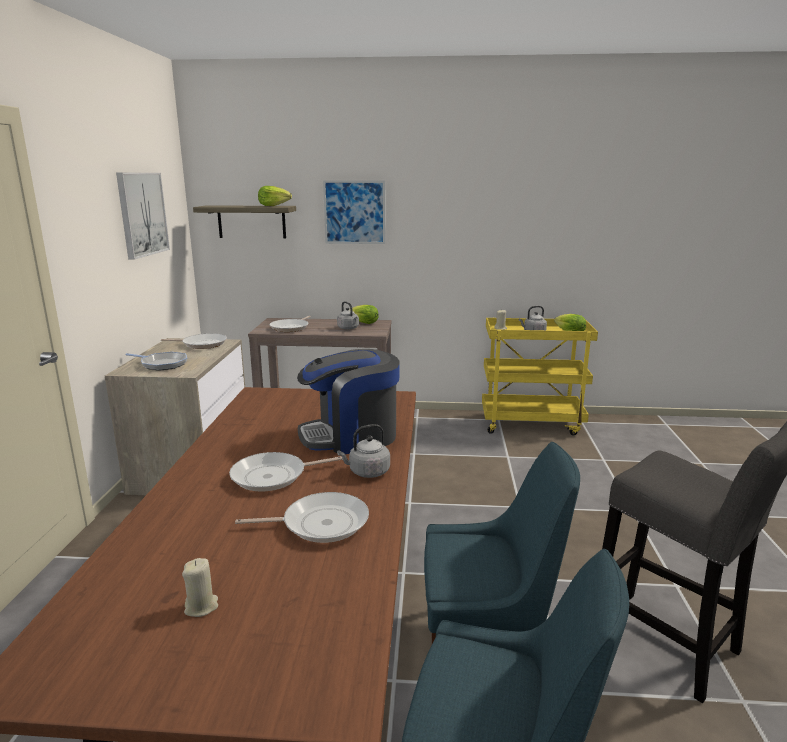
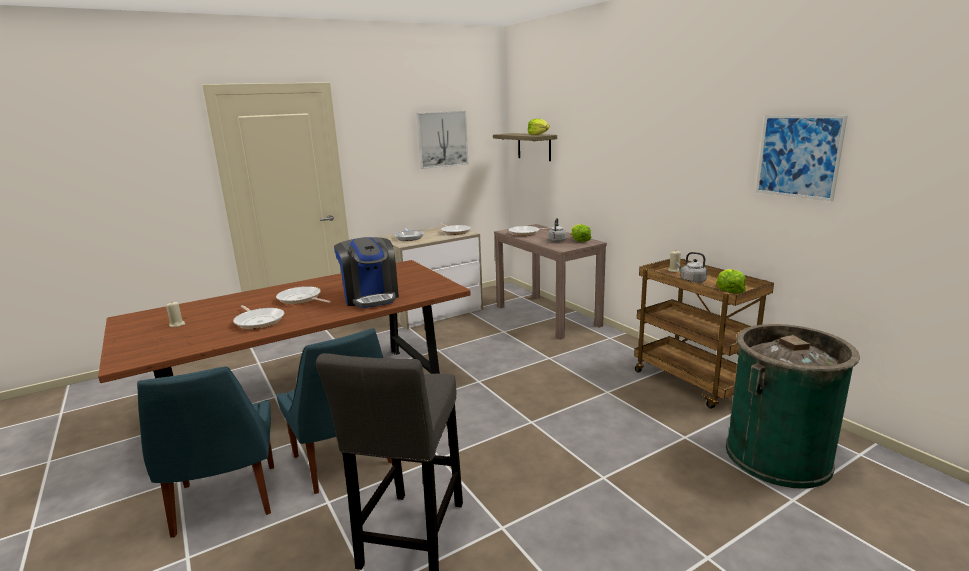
camera: 55 degrees right, 0 degrees up
(351, 436) = (370, 297): coffee machine -> coffee machine turned 150 degrees counterclockwise
(354, 212) = (590, 142): picture -> picture (798, 156)
(367, 472) = (325, 313): grey kettle -> none
(531, 423) = (693, 382): yellow cart -> brown cart
(651, 444) = (777, 456): none -> green trash can

